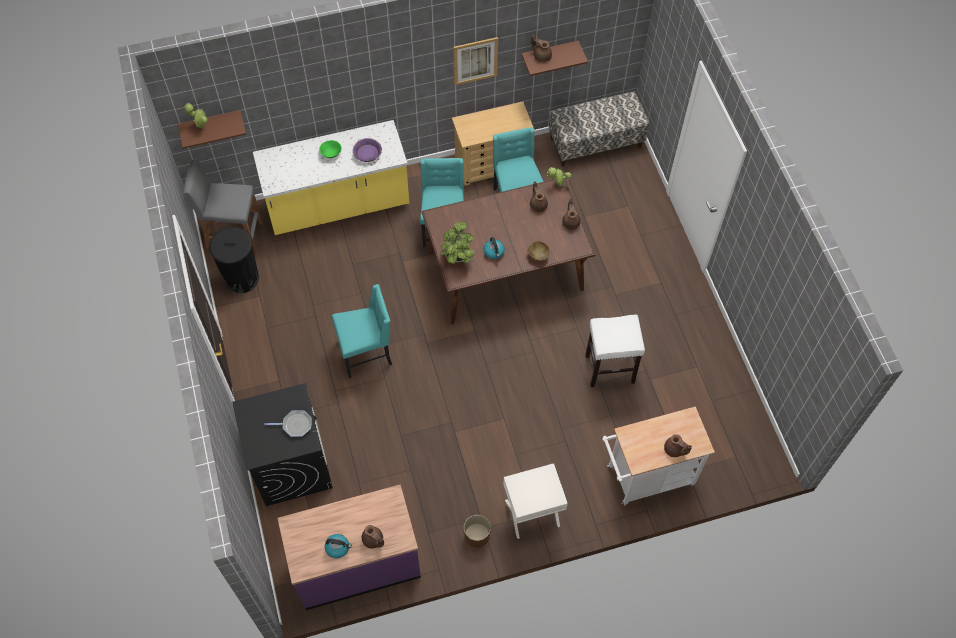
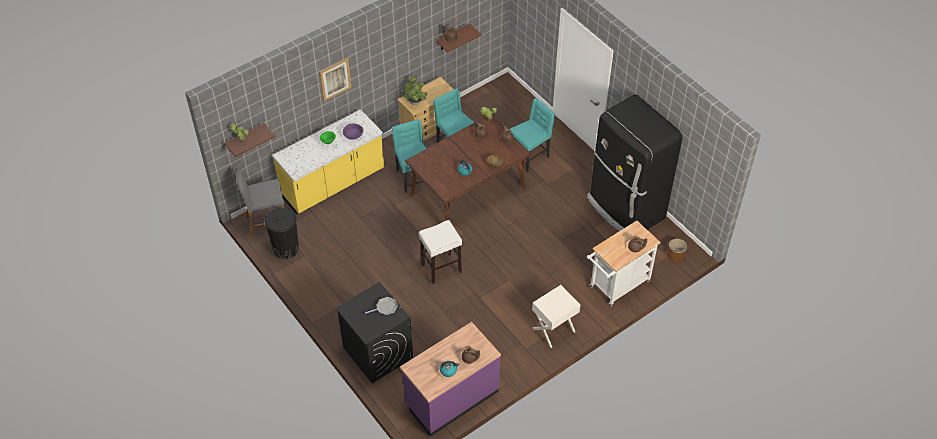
camera: 20 degrees left, 10 degrees down
(366, 353) = (397, 269): turquoise chair -> turquoise chair (530, 156)
(457, 258) = (442, 181): potted plant -> potted plant (415, 102)
(475, 60) = (408, 52): picture -> picture (335, 79)
(477, 535) = (523, 354): brown planter -> brown planter (675, 255)
(595, 142) = (492, 96): bench -> none
(609, 369) = (564, 229): white stool -> white stool (441, 268)
(705, 366) = (625, 209): none -> black fridge

